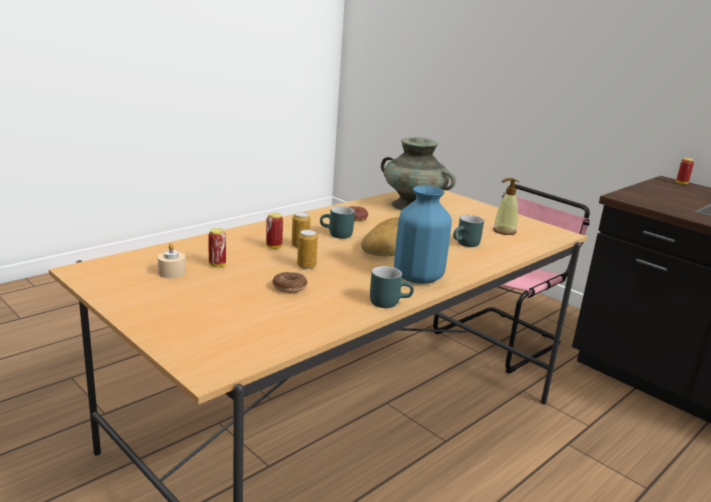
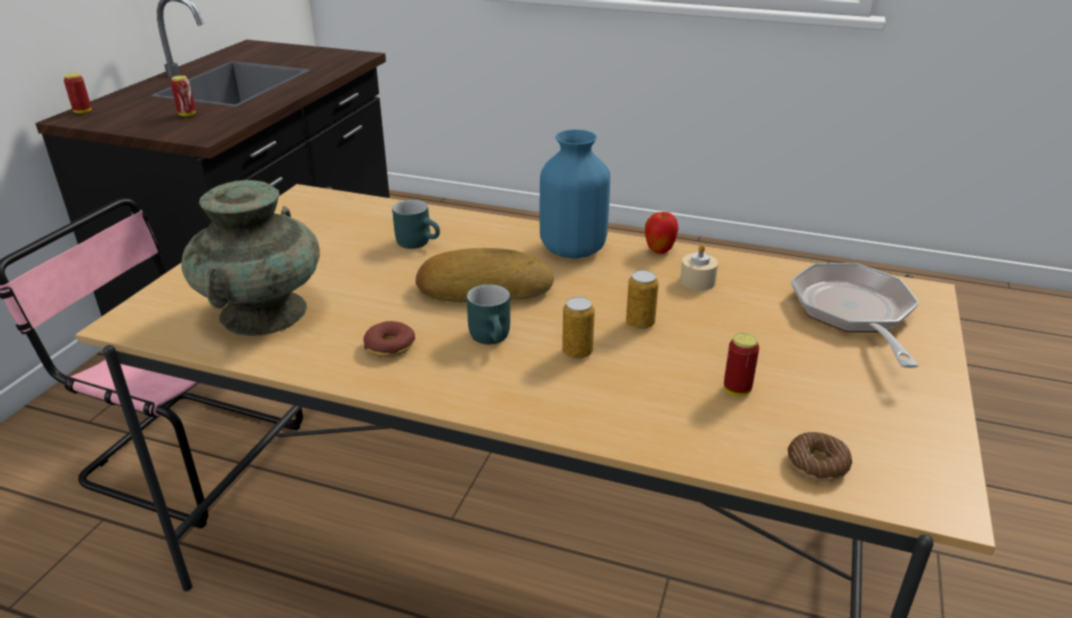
camera: 115 degrees left, 10 degrees up
(172, 272) = (814, 415): beige candle -> beige candle (697, 281)
(227, 328) = (854, 313): none -> frying pan
(274, 247) = (610, 372): can -> can (187, 114)
(289, 287) = (715, 313): donut -> donut (817, 464)
(389, 302) = (659, 251): turquoise mug -> apple
(504, 231) = (332, 228): soap dispenser -> none

